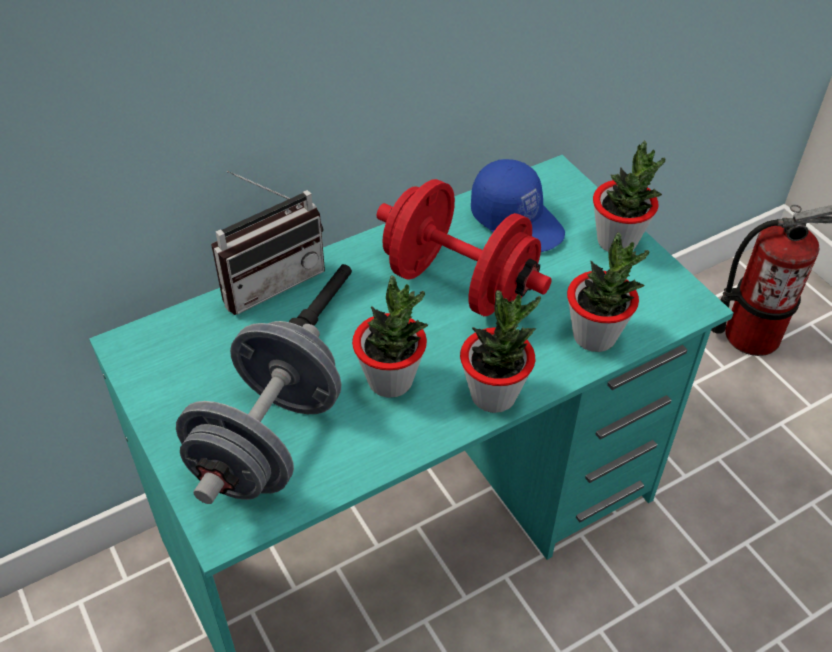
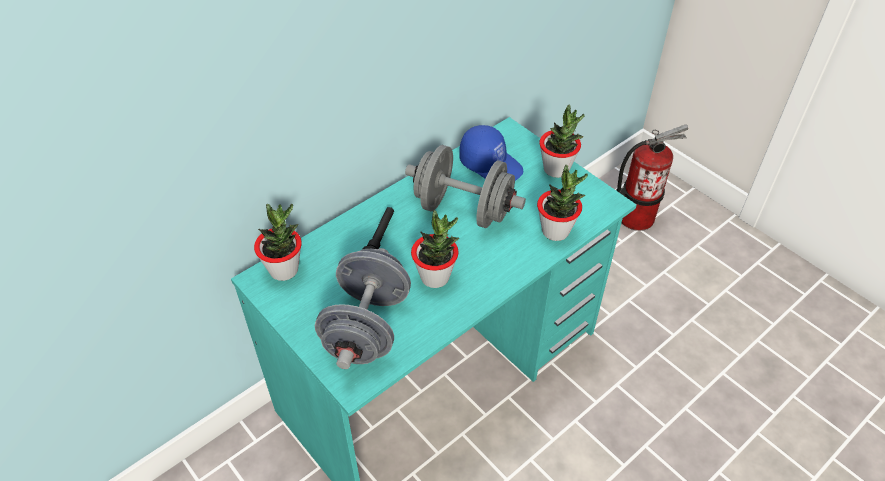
camera: 10 degrees left, 0 degrees up
(269, 279) = (340, 223): radio -> none
(459, 284) = (463, 210): red dumbbell -> grey dumbbell
(494, 395) = (502, 276): potted plant -> potted plant (284, 270)

